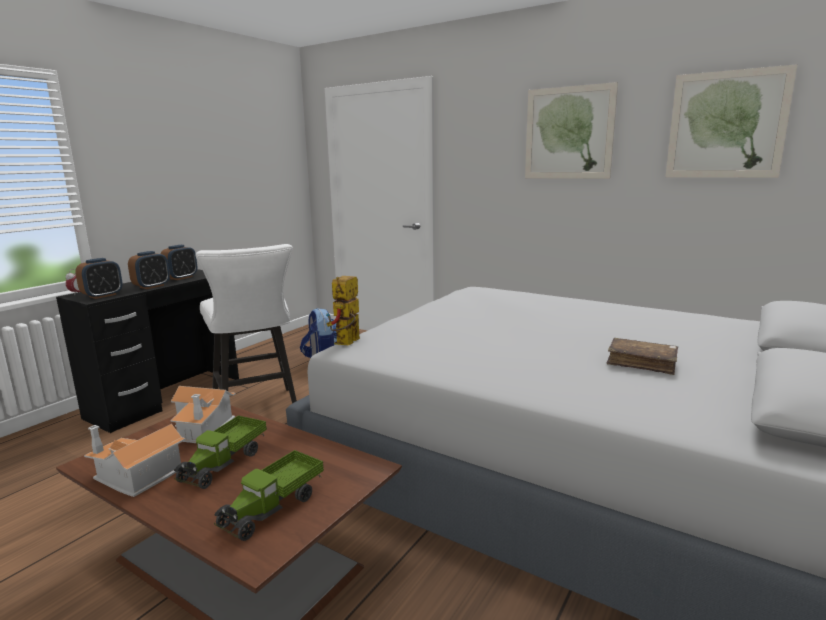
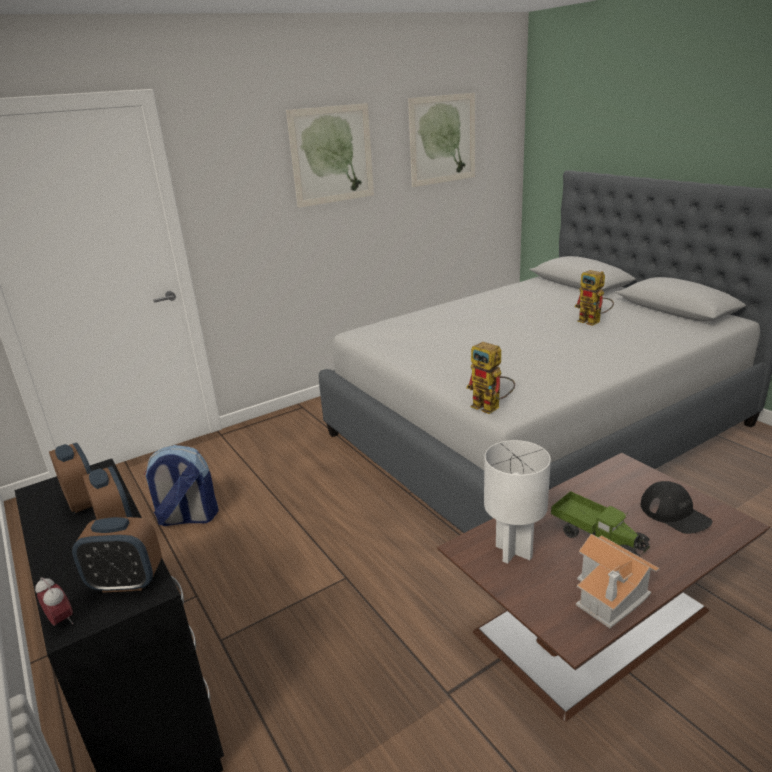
camera: 65 degrees left, 10 degrees up
(102, 295) = (126, 582): alarm clock -> alarm clock turned 120 degrees clockwise
(204, 427) = (514, 551): toy house -> white table lamp
(258, 412) = (288, 590): white stool -> none
(273, 507) = (674, 513): toy truck -> black cap
(641, 363) = (593, 322): brown book -> toy robot

